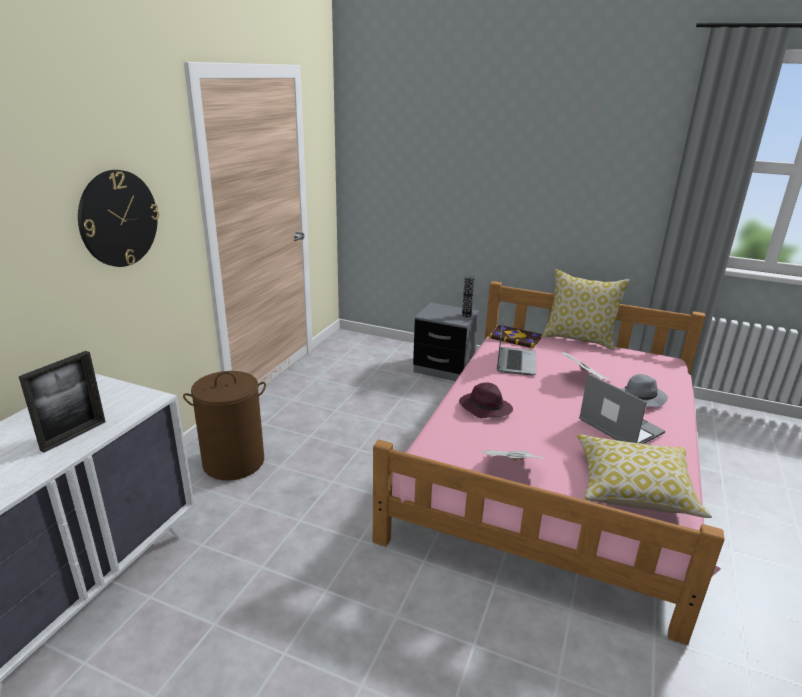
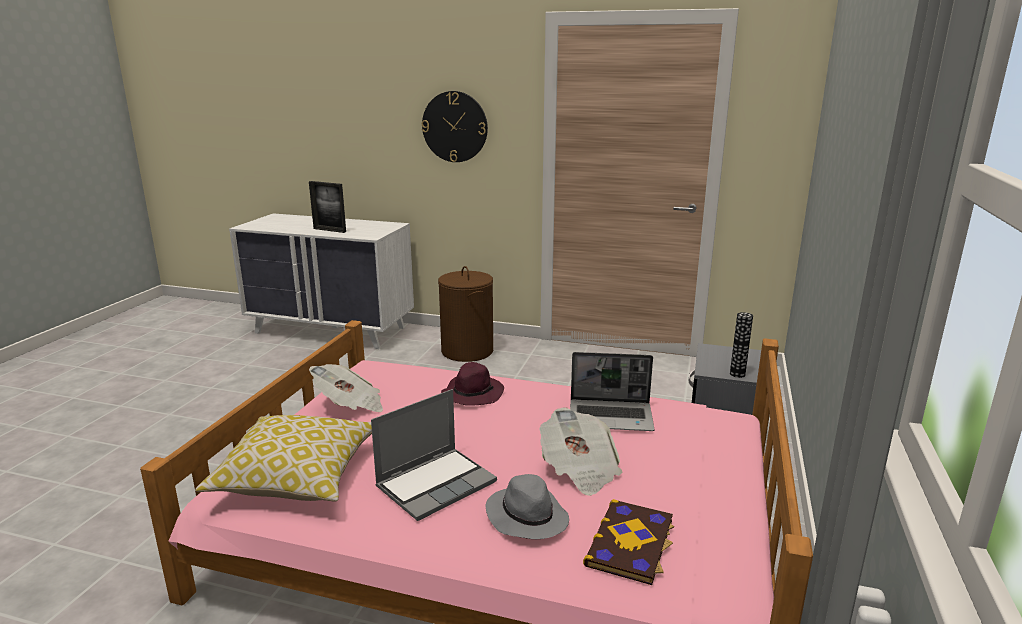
camera: 85 degrees right, 5 degrees down
(515, 338) = (703, 420): book -> book (631, 543)
(579, 339) = (760, 487): pillow -> none

